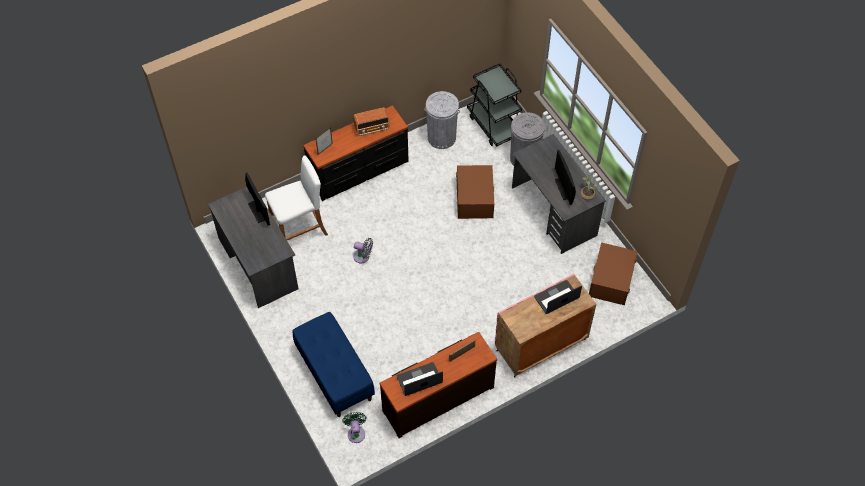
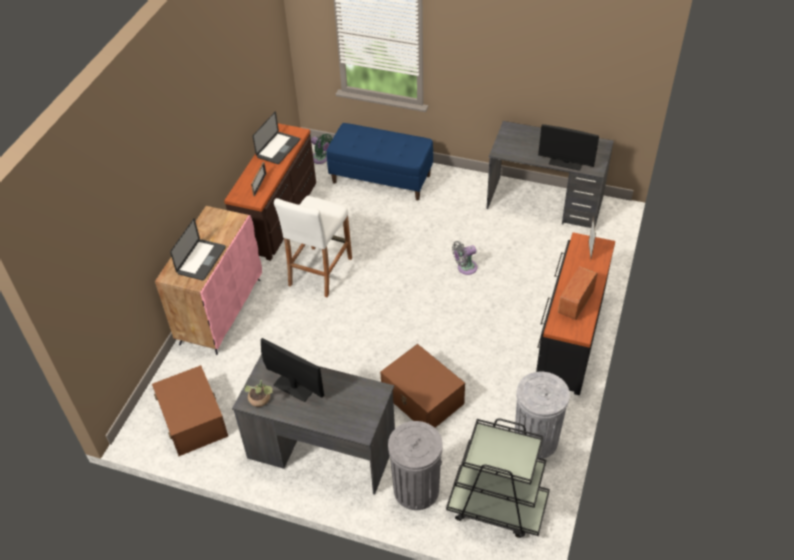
camera: 140 degrees right, 10 degrees down
(299, 230) = (548, 249): white stool -> white stool (320, 271)

